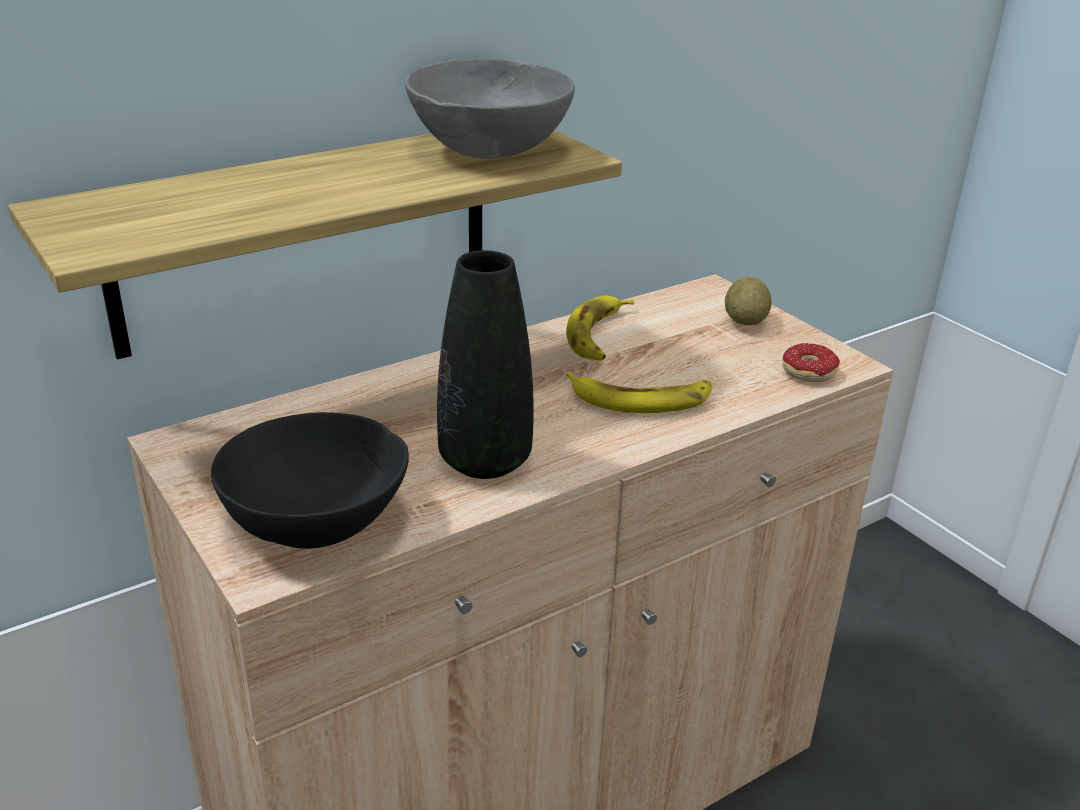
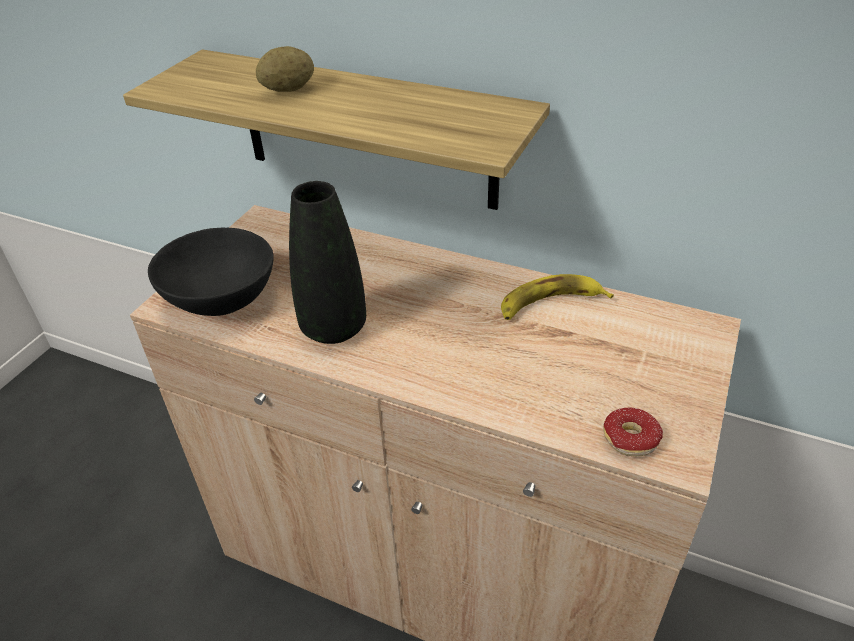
camera: 60 degrees right, 10 degrees up
(490, 149) = (453, 116): grey bowl -> none
(641, 399) = (480, 362): banana -> none
(745, 322) = (674, 368): potato -> potato (288, 90)

